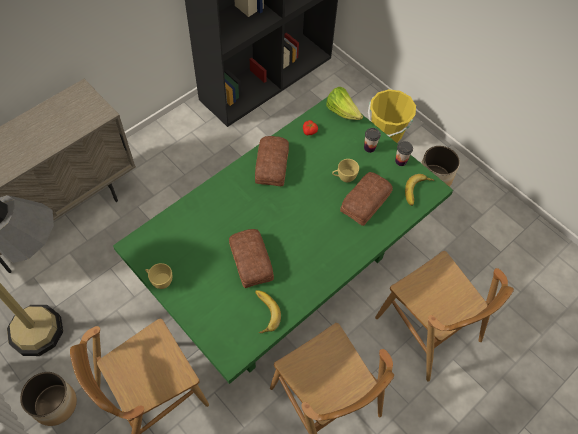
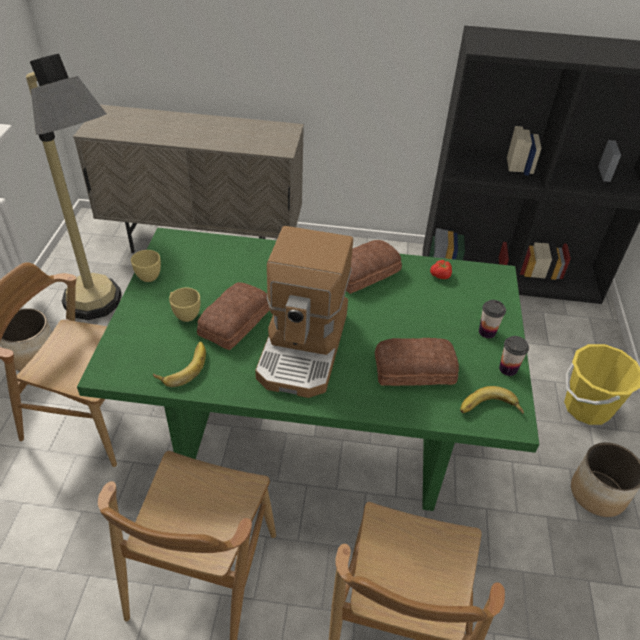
camera: 50 degrees right, 15 degrees down
(304, 240) = (304, 347): none -> coffee machine
(342, 112) = (499, 285): lettuce -> none
(344, 177) = (421, 333): yellow cup -> yellow cup (184, 314)

